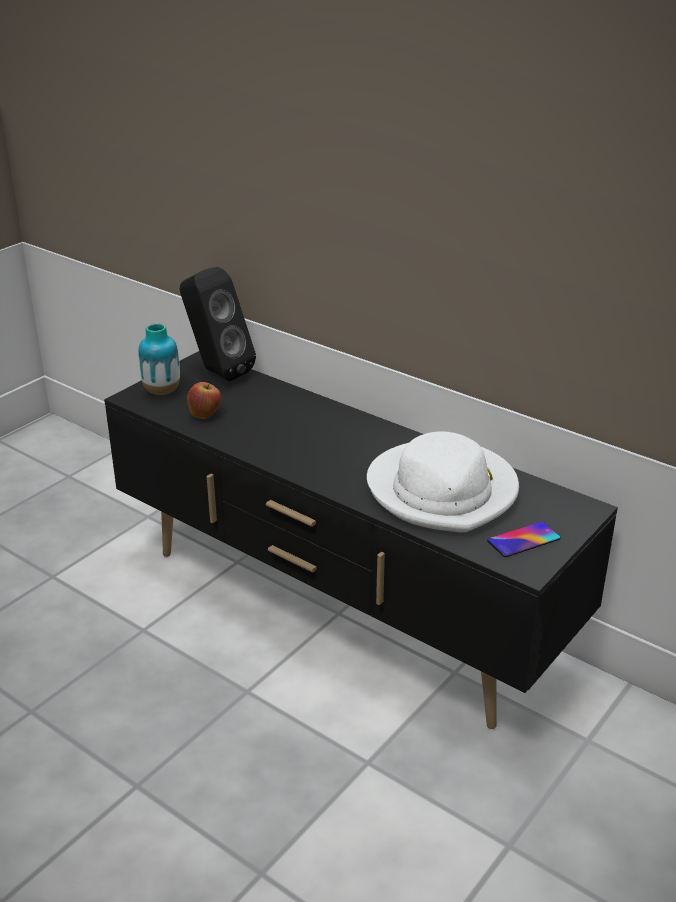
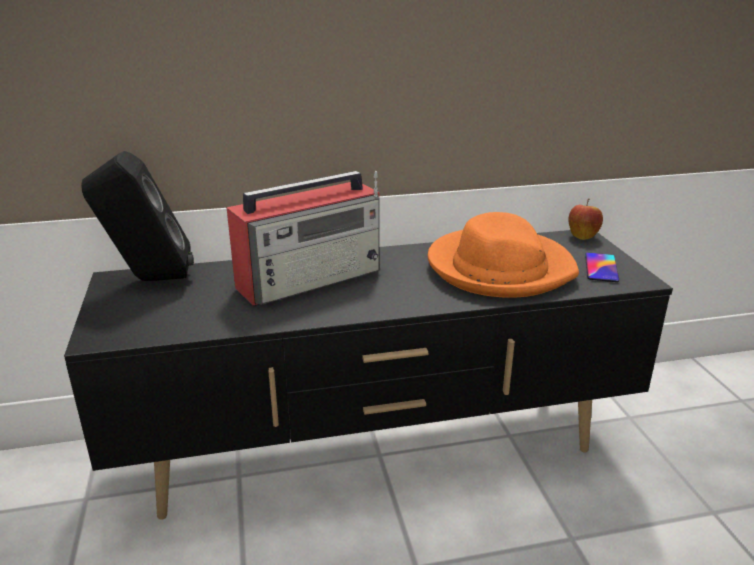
camera: 50 degrees left, 5 degrees down
(162, 391) = (122, 318): vase -> none
(205, 415) = (211, 313): apple -> apple (582, 236)
(303, 423) = (312, 278): none -> radio
(443, 491) = (499, 267): white hat -> orange hat

